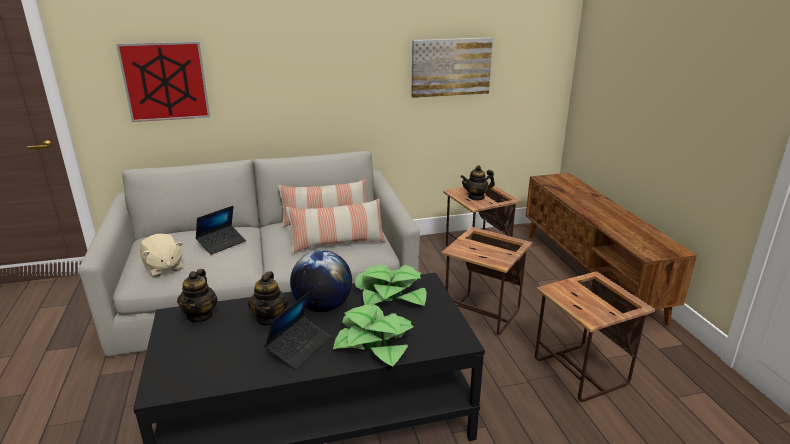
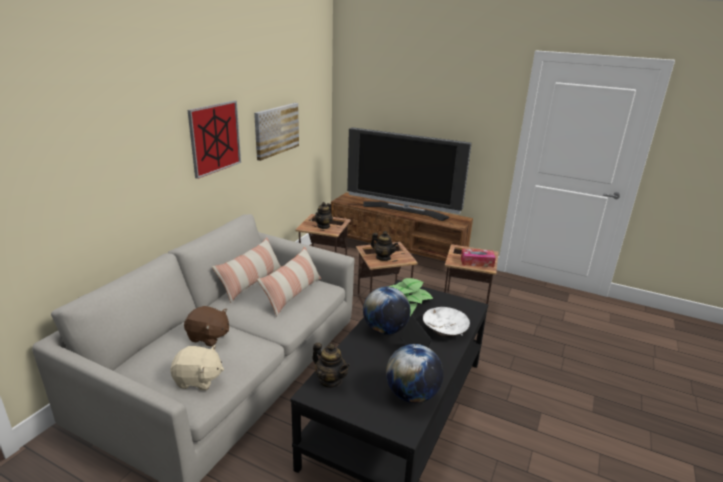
camera: 50 degrees left, 0 degrees up
(165, 81) = (71, 196): picture -> picture (215, 138)
(221, 243) = (208, 337): laptop -> brown plush toy
(223, 370) = (412, 395): none -> globe
(270, 319) = (373, 354): teapot -> teapot (383, 258)
(375, 341) = (444, 330): potted plant -> white bowl
(587, 305) = (477, 262): none -> tissue box
(603, 212) = (404, 211): none -> television

